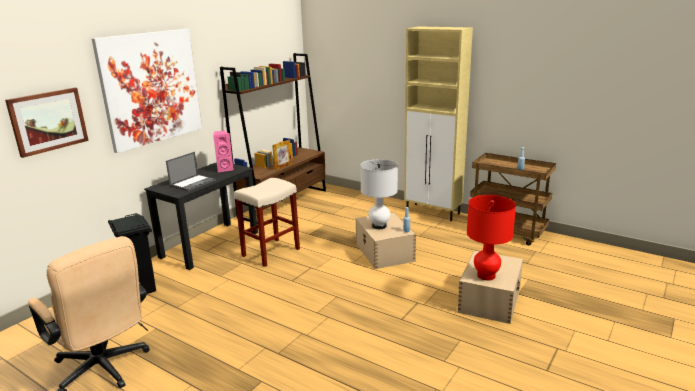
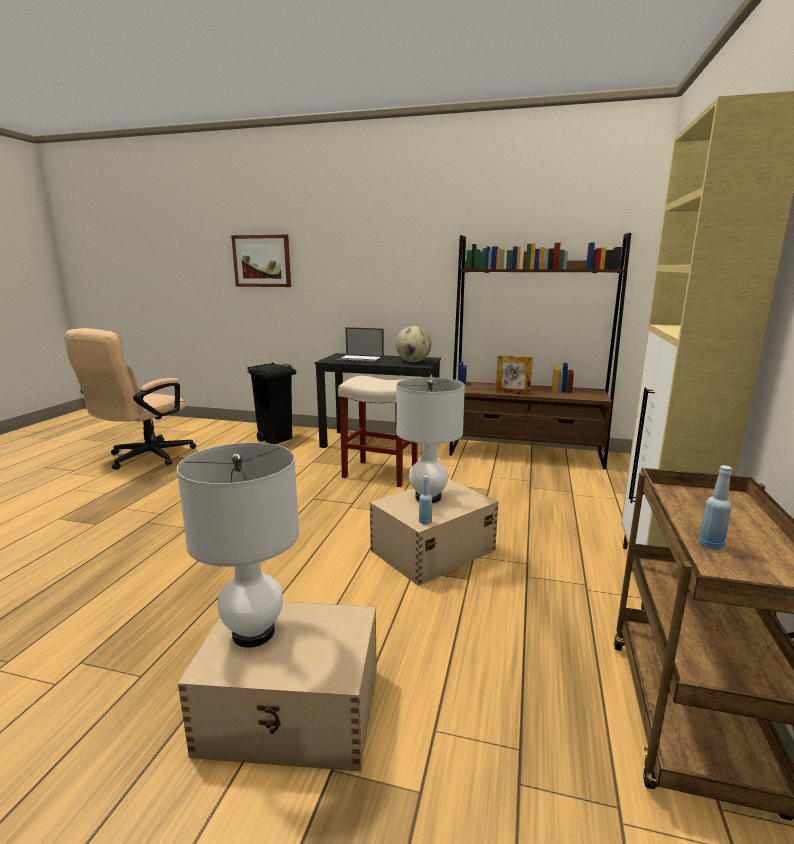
camera: 70 degrees right, 5 degrees down
(151, 88) = (366, 249): picture -> none
(225, 169) = (413, 361): pink speaker -> globe
(486, 276) = (253, 633): red table lamp -> white table lamp

